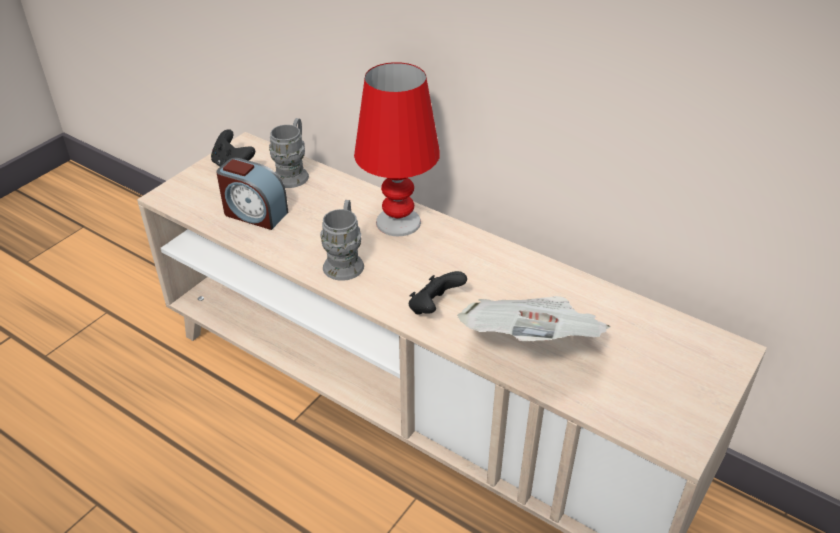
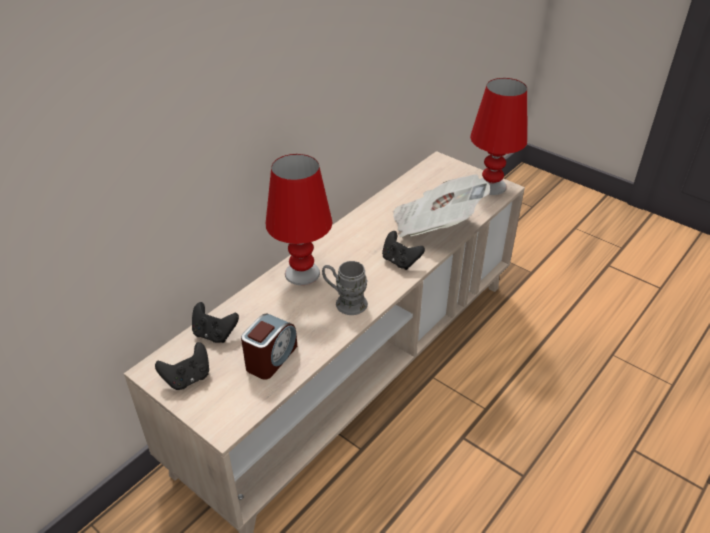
camera: 85 degrees left, 0 degrees up
(293, 173) = (214, 334): grey mug -> black game controller
(678, 423) = (491, 186): none -> red table lamp

